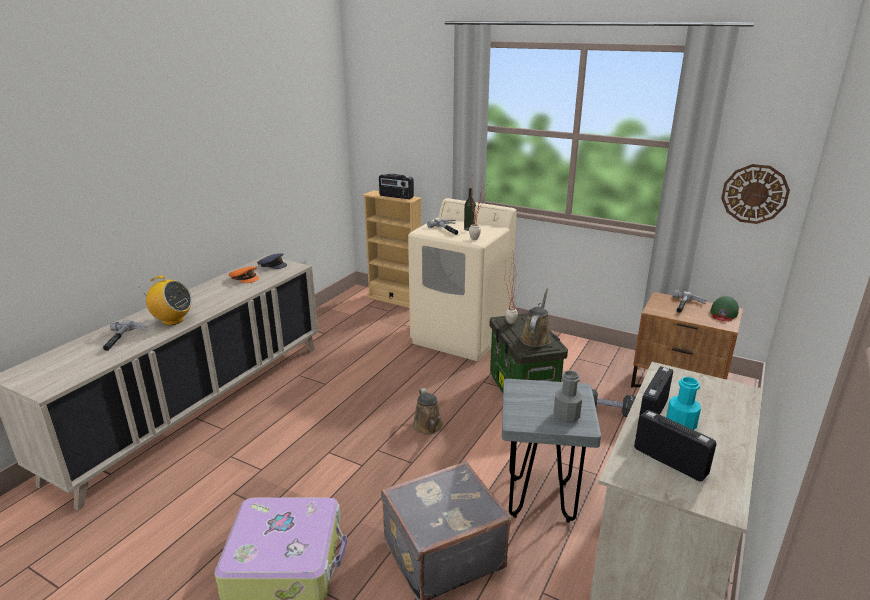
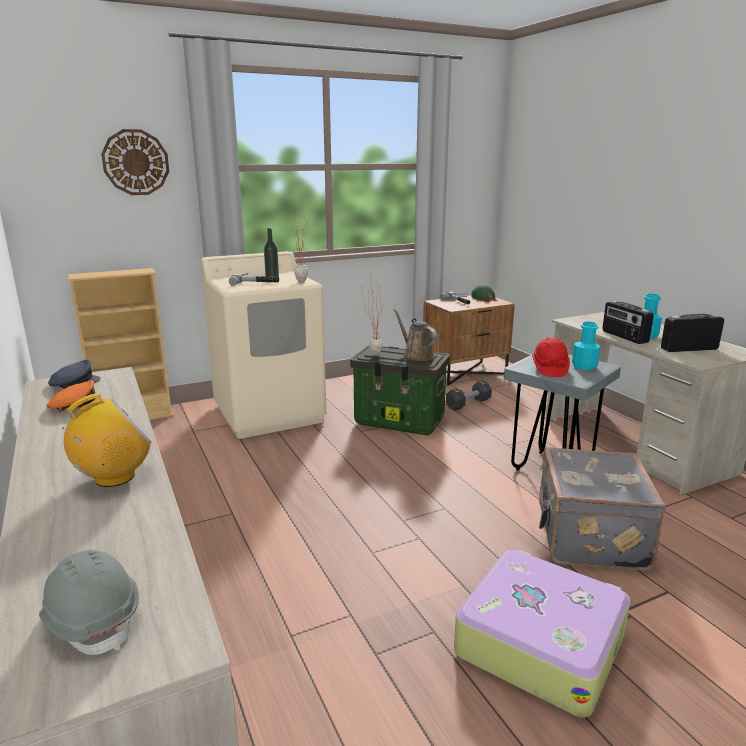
camera: 55 degrees left, 5 degrees down
(59, 366) = (92, 619): none -> grey hard hat
(123, 339) = (102, 531): hammer -> none
(396, 196) = (121, 272): radio -> none
(429, 427) = (398, 480): brown watering can -> none
(531, 400) = (549, 369): none -> red hard hat
(566, 416) = (584, 366): grey bottle -> turquoise bottle
(754, 194) = (469, 200): wall clock -> wall clock (136, 162)

